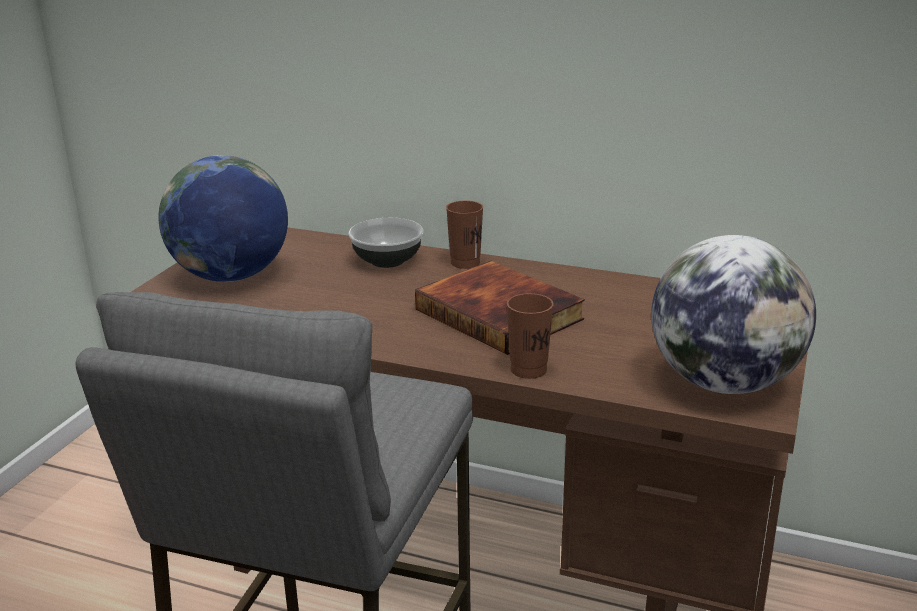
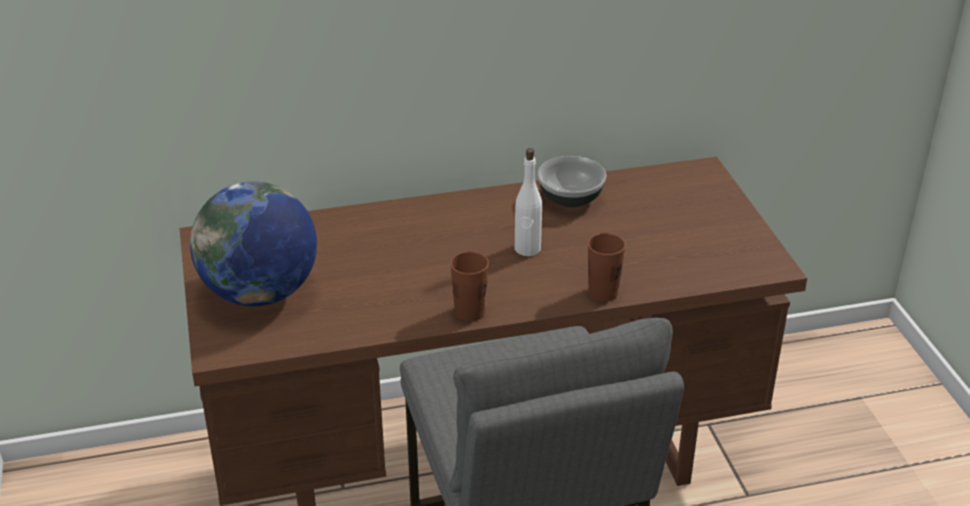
camera: 35 degrees left, 10 degrees up
(387, 260) = (374, 227): bowl -> bowl (569, 198)
(465, 263) = (441, 208): brown cup -> brown cup (469, 312)
(501, 313) = (527, 249): book -> white bottle
(724, 382) = (732, 253): globe -> none

